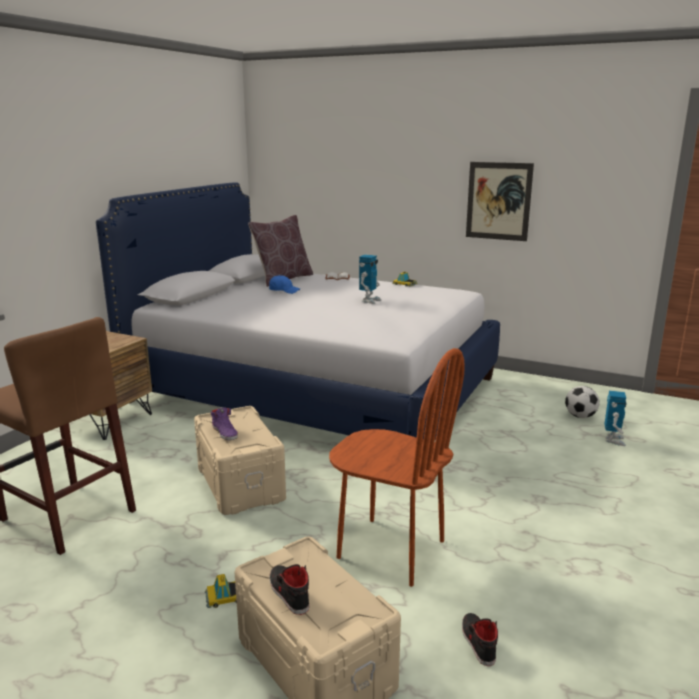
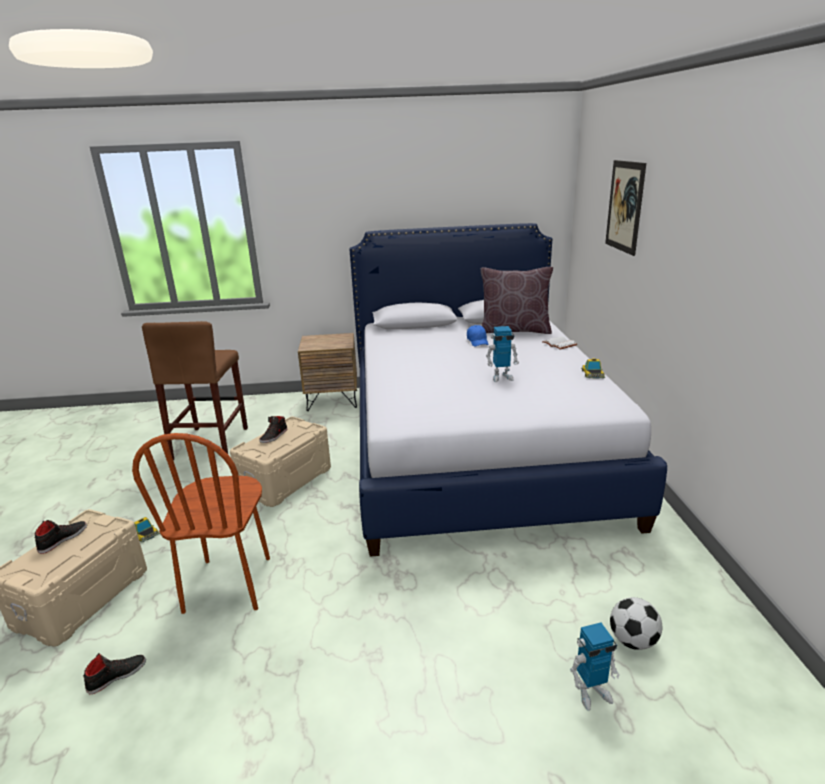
camera: 60 degrees right, 5 degrees up
(225, 432) = (274, 436): purple shoe -> black shoe
(498, 201) = (723, 298): picture -> picture (624, 206)

